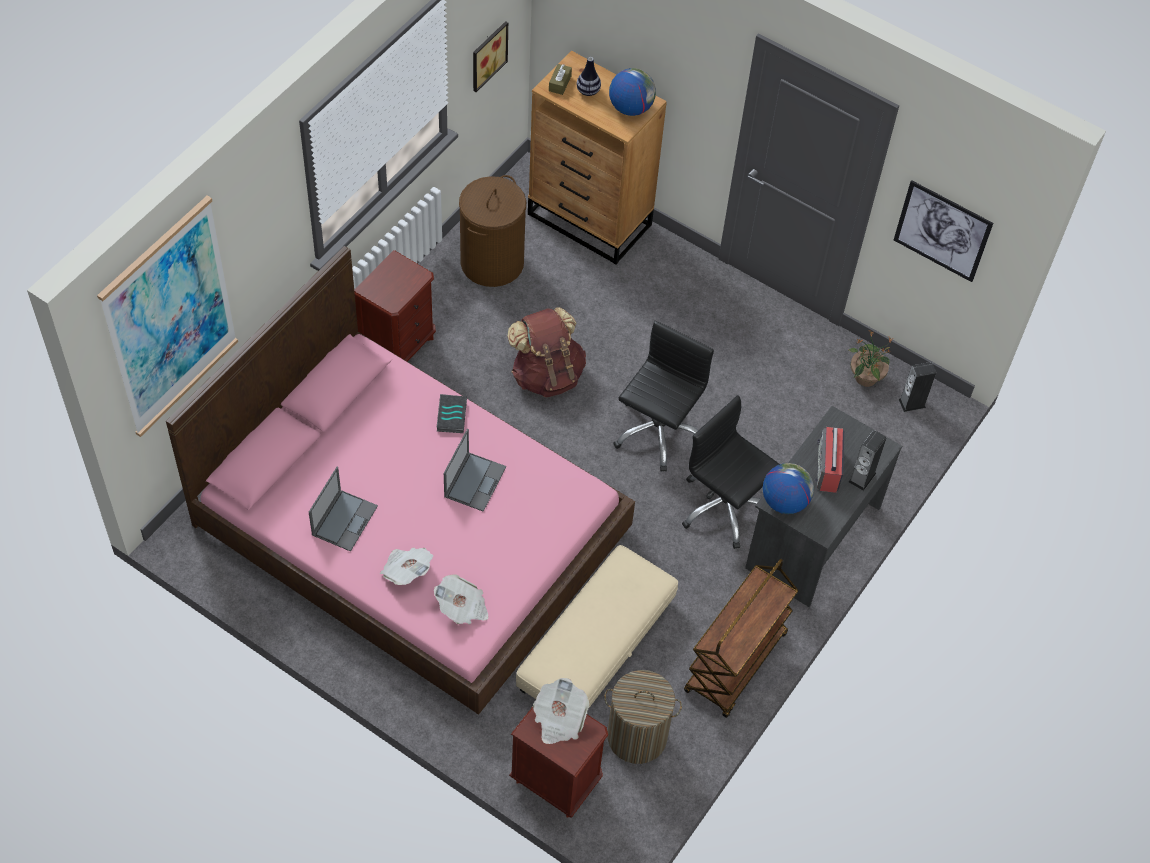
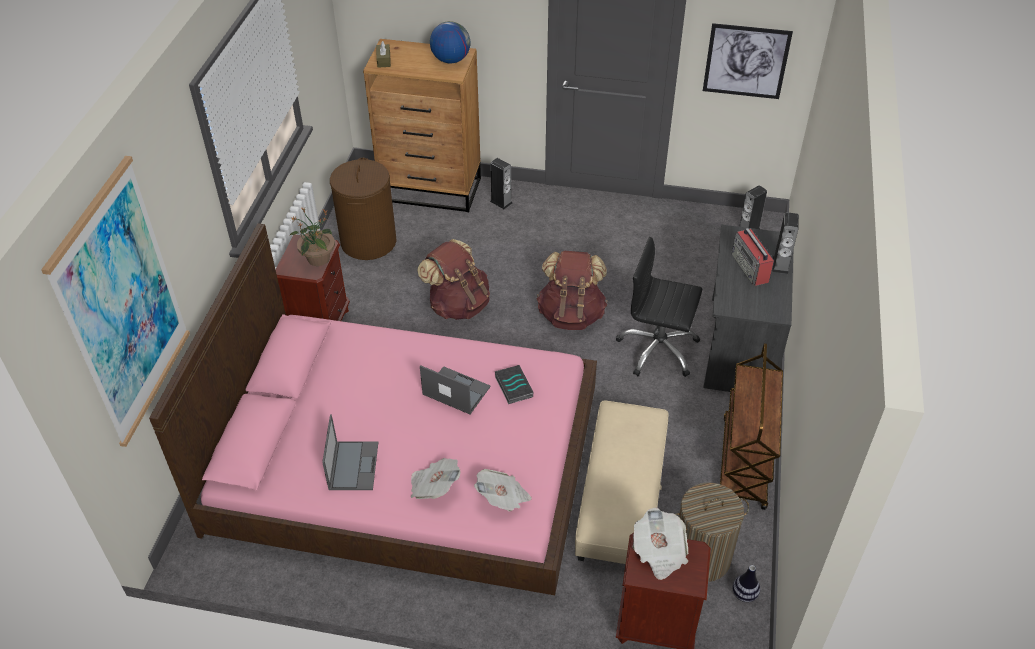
camera: 20 degrees left, 10 degrees down
(451, 415) = (405, 347): book -> book (513, 386)
(475, 481) = (455, 390): laptop -> laptop turned 60 degrees counterclockwise
(487, 55) = (315, 53): picture -> none
(588, 91) = (409, 59): vase -> vase (744, 594)
(657, 264) = (501, 202): none -> speaker
(657, 431) = (571, 314): black office chair -> brown backpack
(784, 501) = (733, 303): globe -> none
(865, 378) = (703, 225): potted plant -> potted plant (318, 259)

